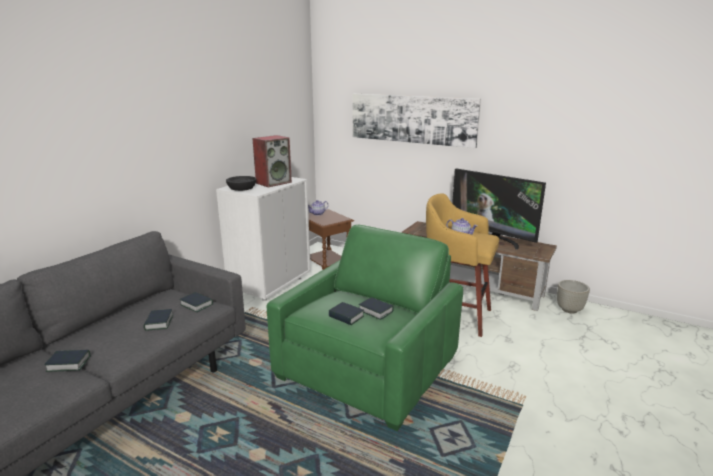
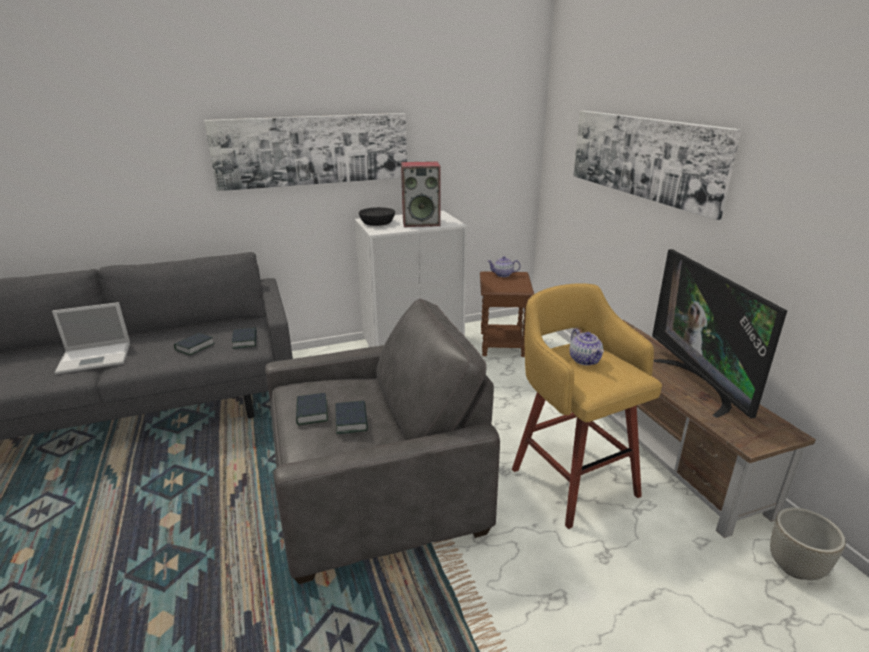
camera: 40 degrees right, 5 degrees up
(68, 364) = (96, 357): book -> laptop
(182, 135) = (313, 150): none -> picture
(368, 367) = (376, 489): green armchair -> grey armchair

